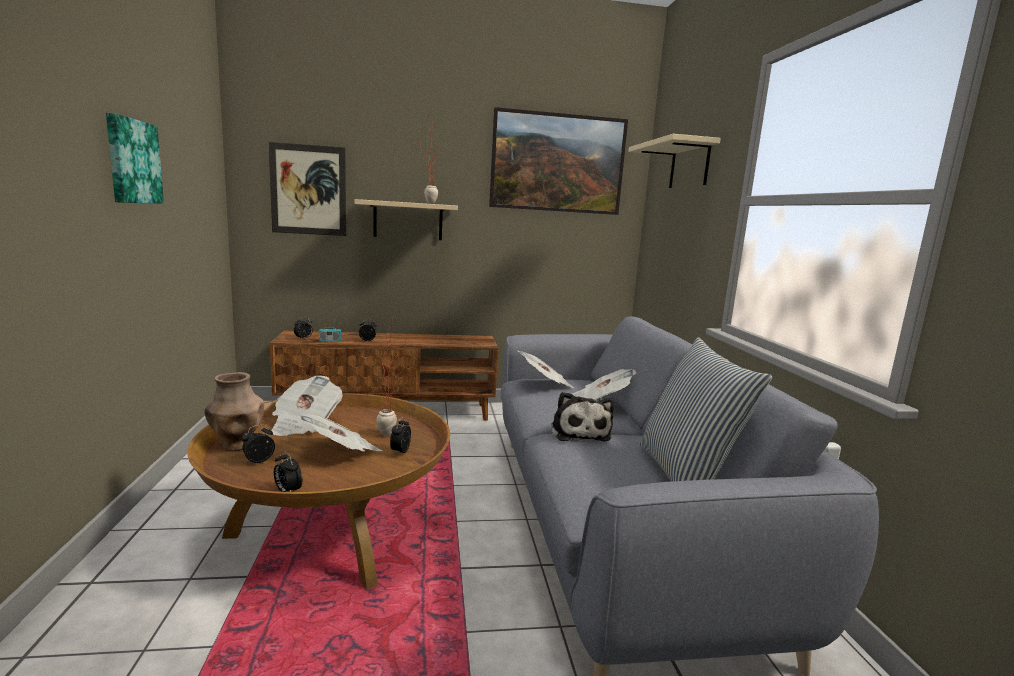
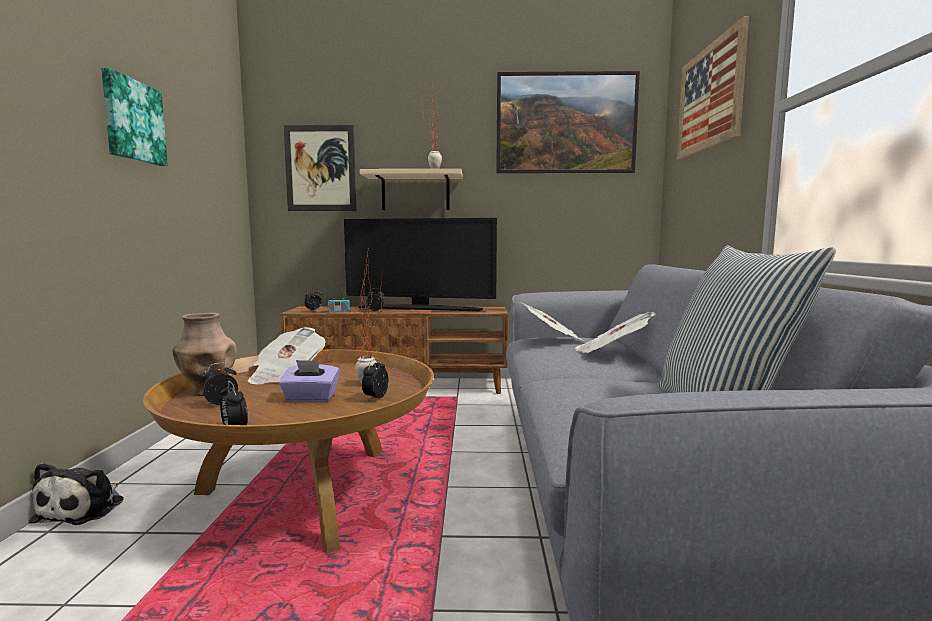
camera: 10 degrees right, 5 degrees down
(341, 453) = (310, 398): newspaper -> purple tissue box
(412, 338) = (421, 309): none -> television
(579, 432) = (584, 377): plush toy -> plush toy (84, 509)
(689, 165) = (710, 98): beige shelf -> picture

